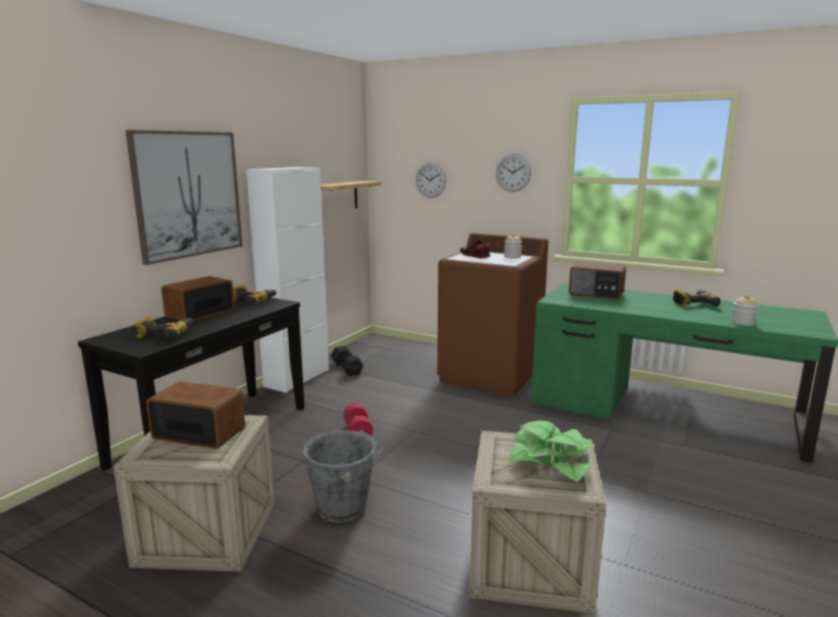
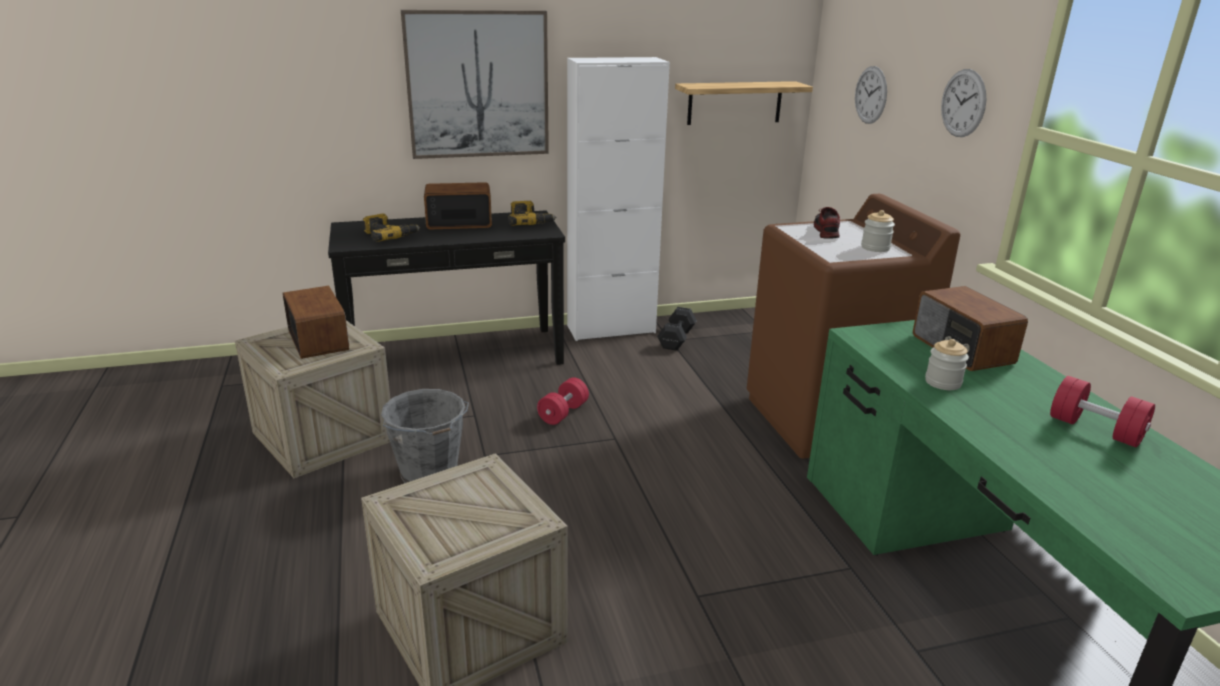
camera: 45 degrees right, 10 degrees up
(551, 460) = (479, 517): potted plant -> none
(693, 303) = (1095, 430): power drill -> red dumbbell
(742, 323) = (1076, 497): jar -> jar (943, 382)

